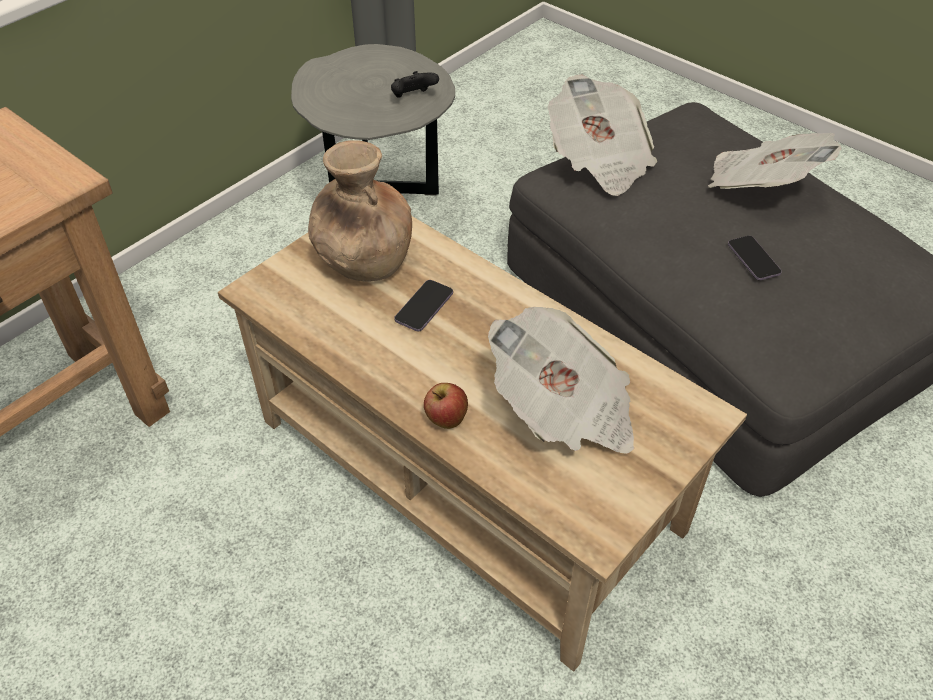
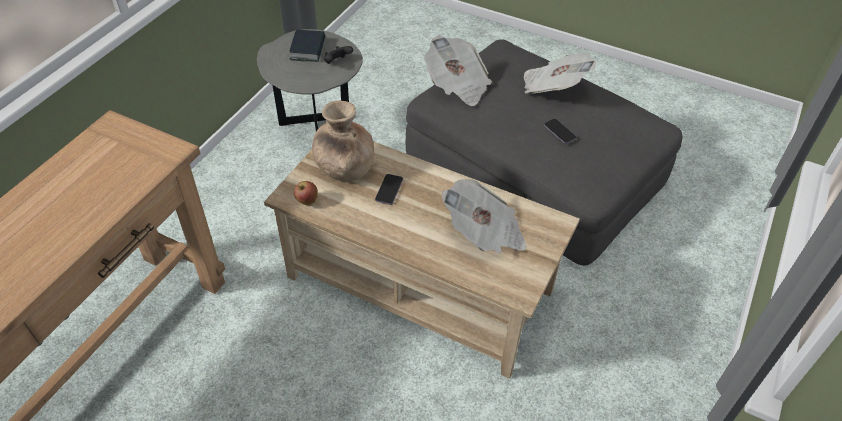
camera: 15 degrees left, 0 degrees up
(375, 74) = (308, 49): none -> book
(446, 420) = (422, 250): apple -> apple (307, 201)

